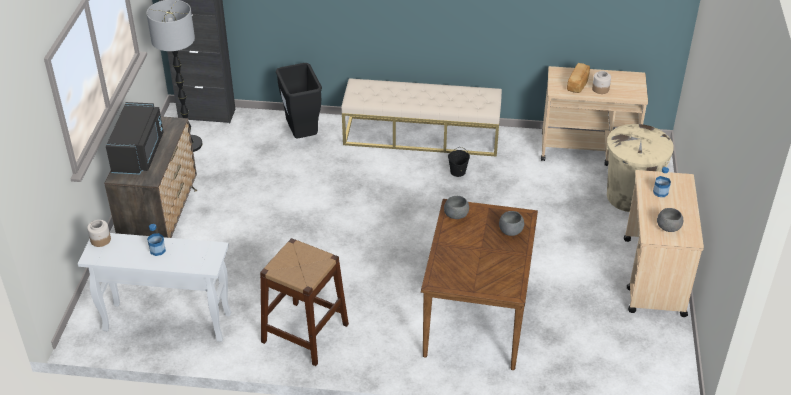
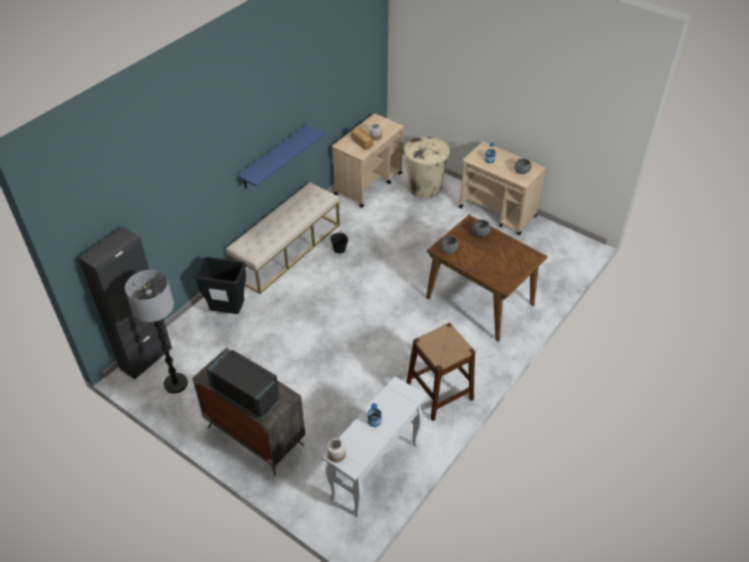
camera: 60 degrees left, 5 degrees up
(447, 21) = (273, 157): none -> blue shelf

